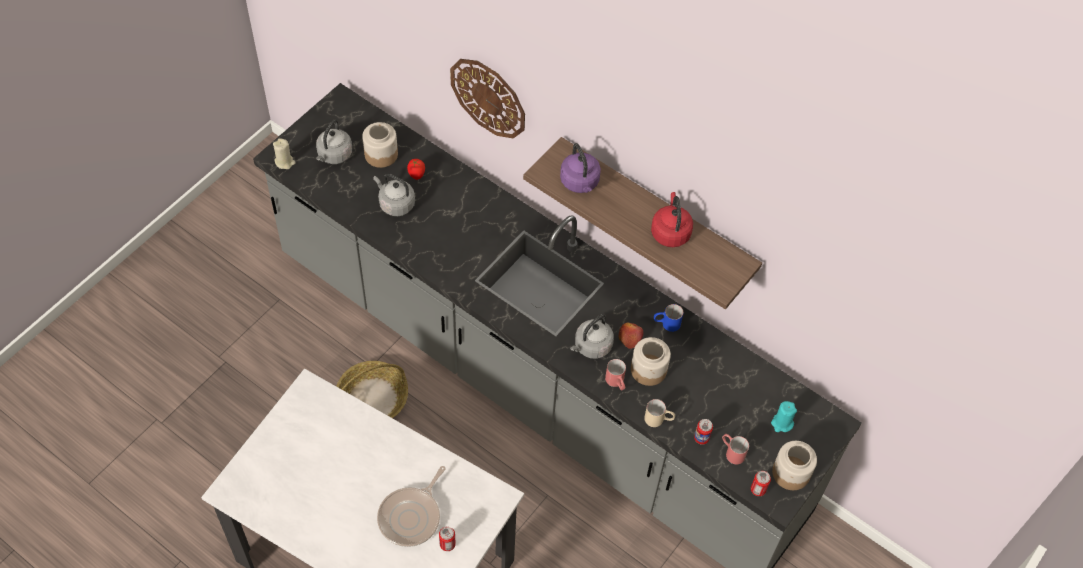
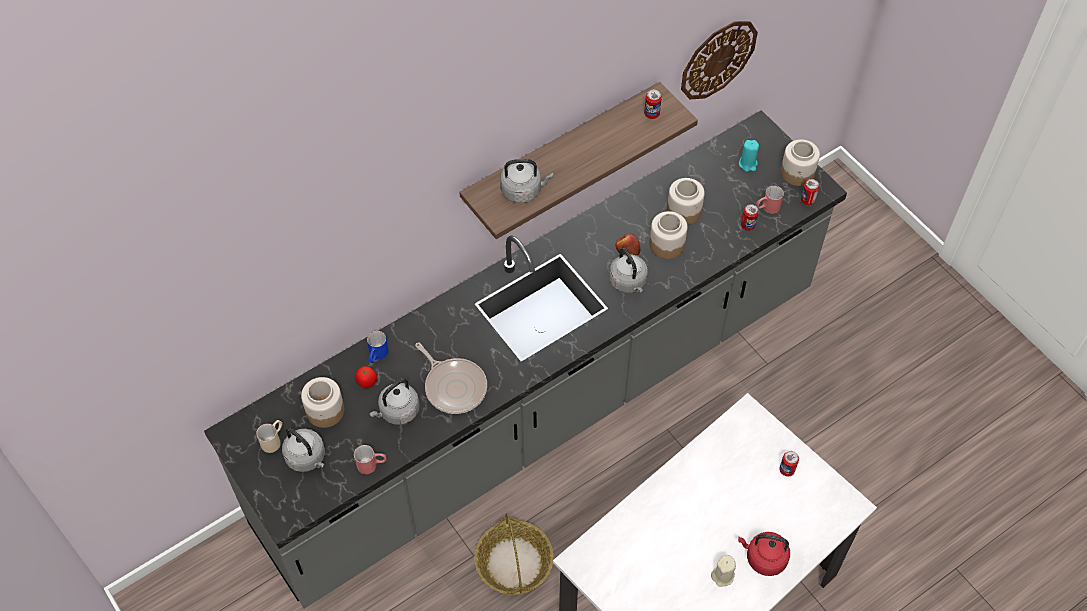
camera: 70 degrees left, 0 degrees up
(284, 162) = (296, 511): beige candle -> beige candle (723, 576)
(411, 516) = (750, 494): frying pan -> frying pan (454, 386)
(488, 97) = (376, 244): wall clock -> wall clock (717, 59)
(580, 183) = (523, 190): purple kettle -> grey kettle
(616, 383) = (673, 273): red mug -> red mug (372, 465)
(658, 420) = (721, 252): beige mug -> beige mug (273, 439)
(666, 324) = (621, 217): blue mug -> blue mug (377, 355)
(670, 232) = (605, 137): red kettle -> red kettle (763, 558)
(696, 376) = (684, 211): none -> jar
(716, 264) = (651, 114): none -> can

